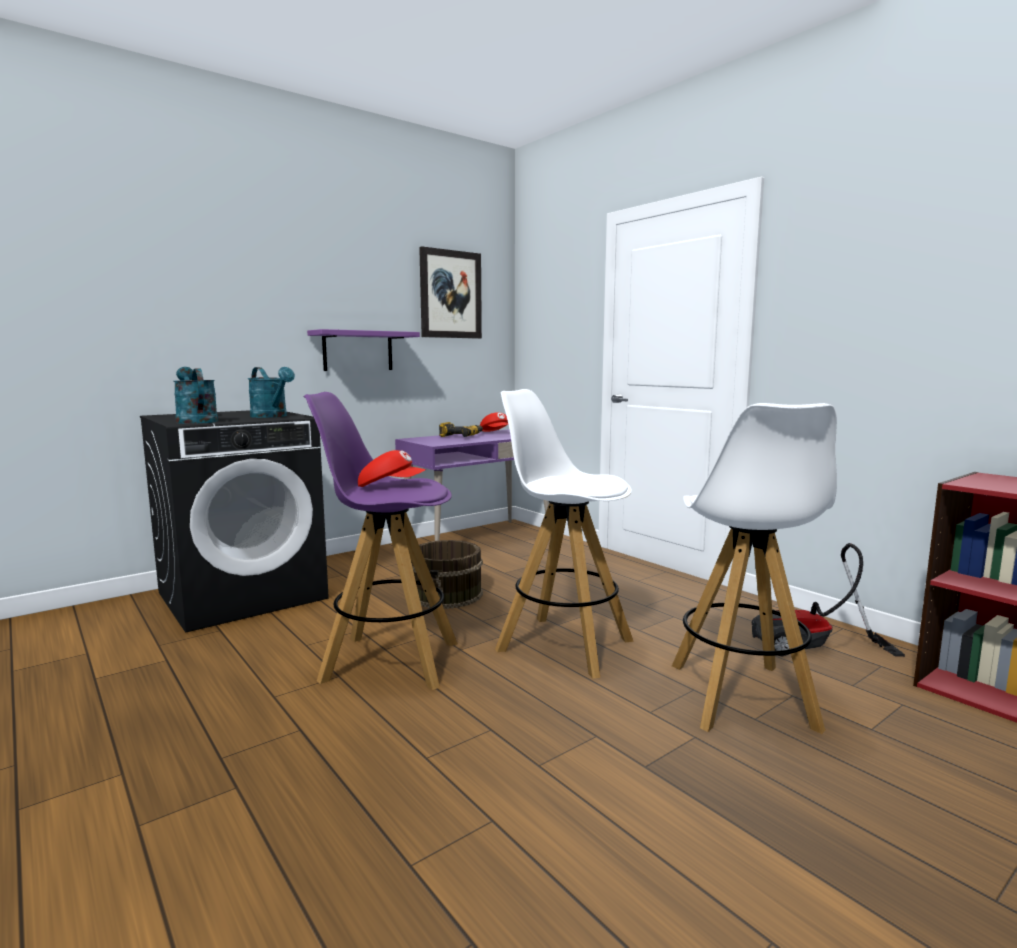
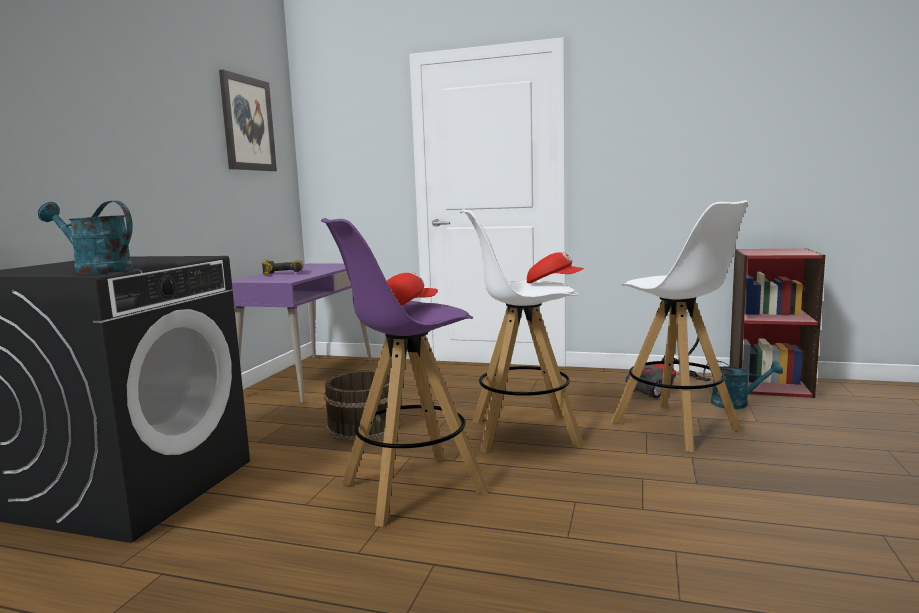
camera: 35 degrees left, 0 degrees up
(272, 416) = (167, 259): turquoise watering can -> turquoise watering can (736, 403)
(358, 351) = (176, 184): purple shelf -> none
(496, 433) = (308, 267): red cap -> red cap (554, 283)

